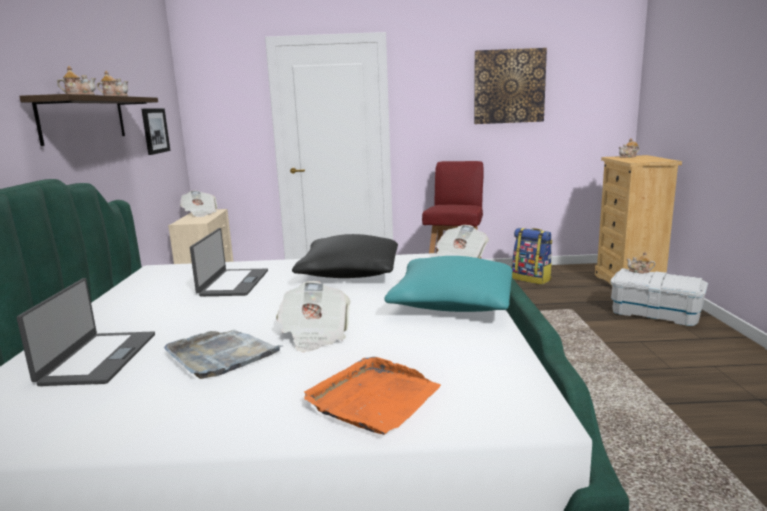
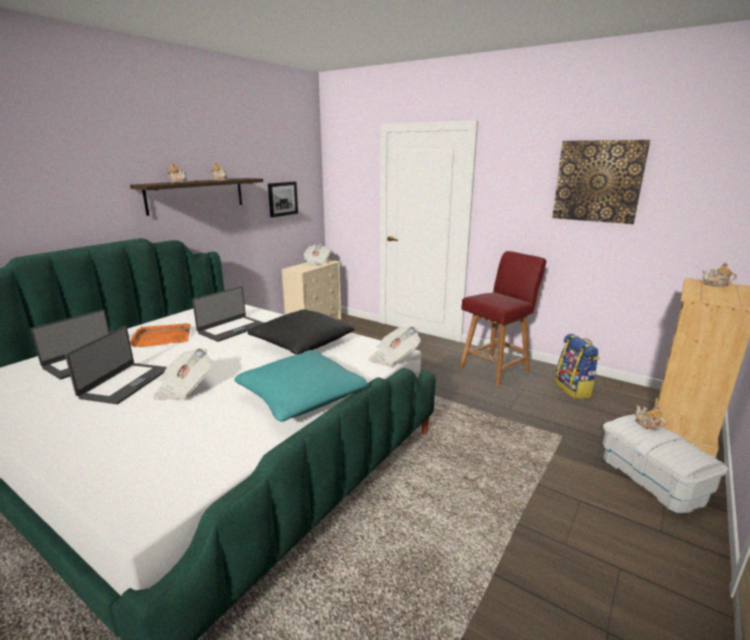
camera: 35 degrees right, 5 degrees up
(221, 355) = (124, 383): grey tray -> laptop
(373, 399) = (111, 452): orange tray -> orange tray (162, 338)

